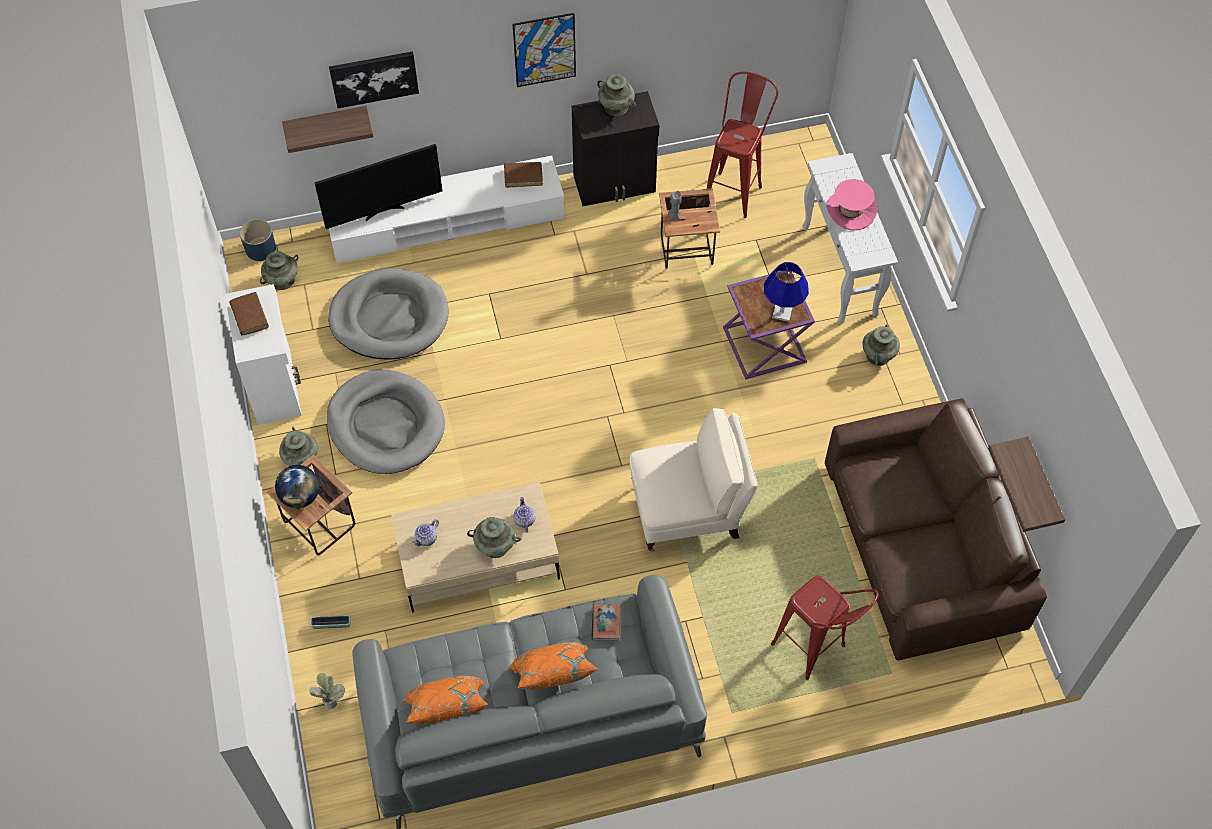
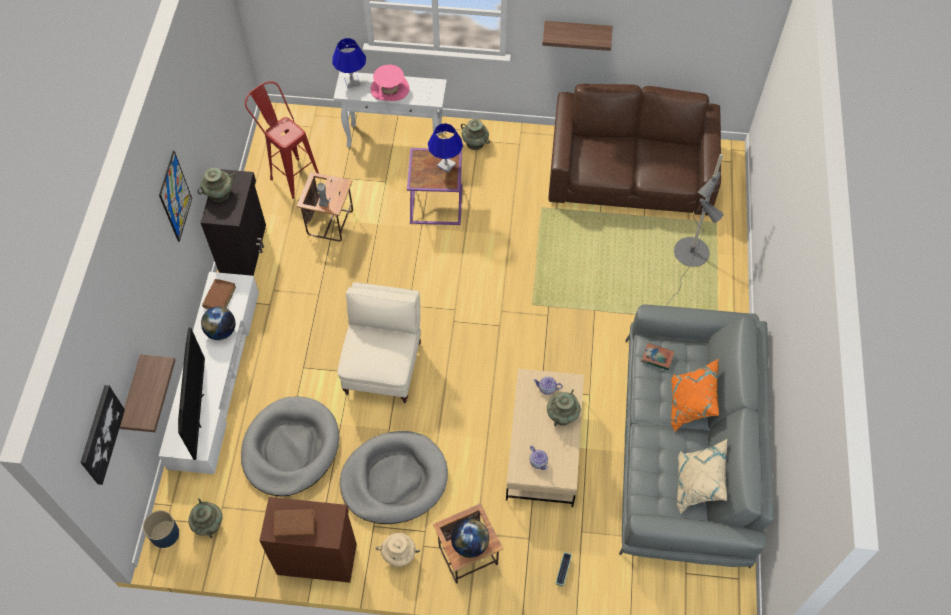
camera: 70 degrees left, 0 degrees up
(275, 385) = (316, 557): white cabinet -> brown cabinet
(301, 458) = (399, 555): turquoise vase -> beige vase
(330, 699) = (628, 589): potted plant -> none
(374, 78) = (134, 326): picture -> picture (101, 434)
(447, 711) = (697, 485): orange pillow -> beige pillow
(483, 194) = (221, 331): none -> globe
(688, 511) = (554, 295): beige armchair -> beige armchair (384, 366)
(816, 653) = (689, 258): red stool -> grey floor lamp
(841, 170) = (352, 82): none -> blue table lamp
(1042, 486) = (674, 57): shelf -> shelf (577, 32)

